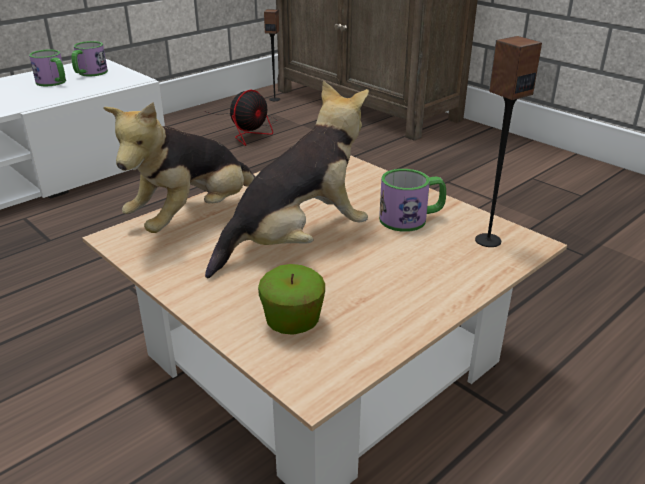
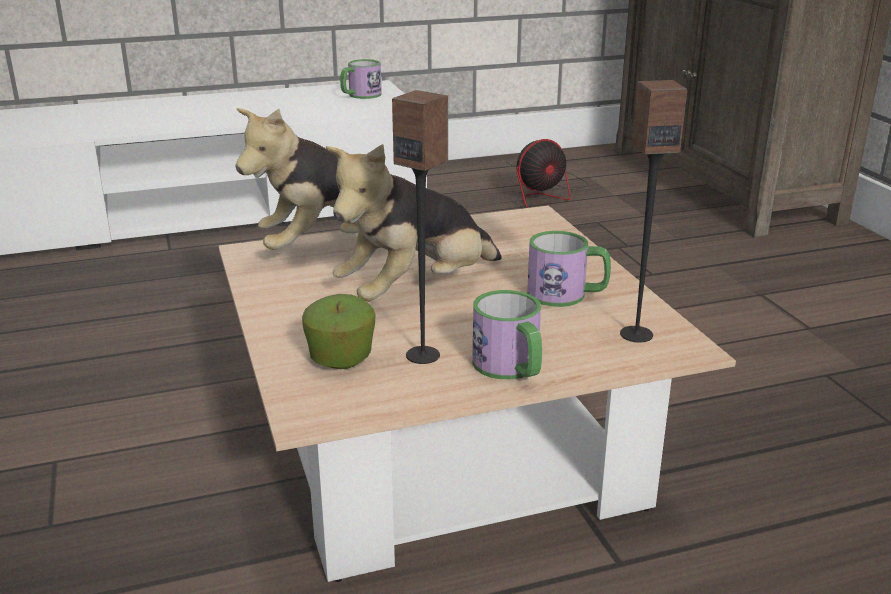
camera: 25 degrees right, 5 degrees down
(54, 83) = (317, 100): mug -> mug (511, 368)
(274, 99) = (603, 160): speaker -> speaker (423, 355)
(297, 242) = (416, 291): plush toy -> plush toy turned 150 degrees clockwise

